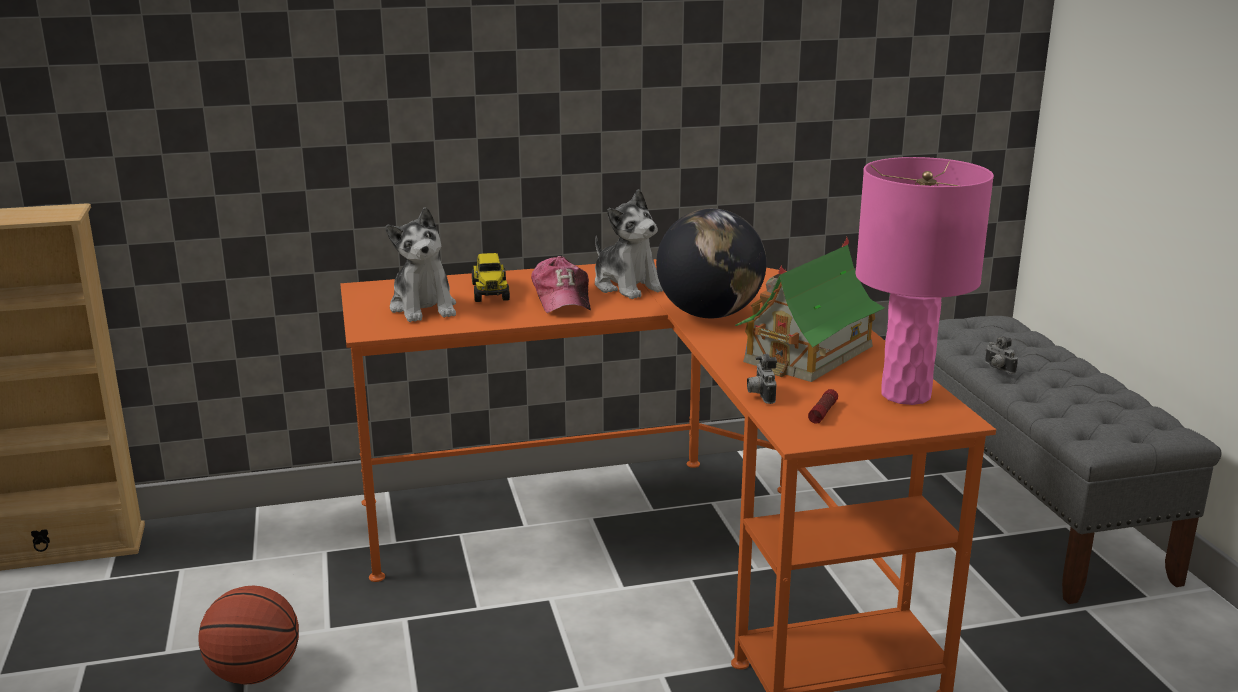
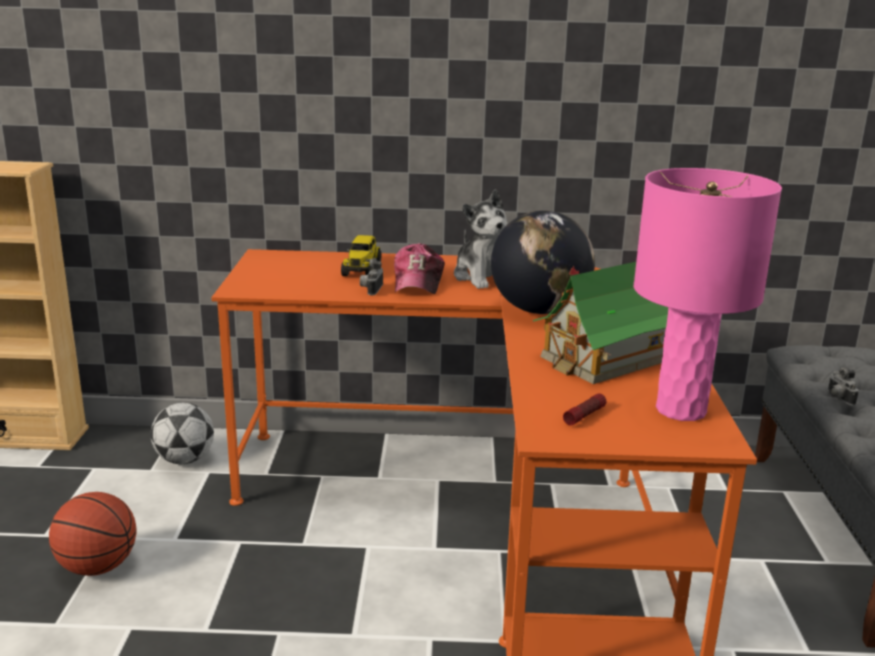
camera: 15 degrees right, 0 degrees up
(288, 542) = (185, 460): none -> football
(424, 308) = (296, 276): plush toy -> none
(760, 395) = (534, 390): camera -> camera (371, 290)

